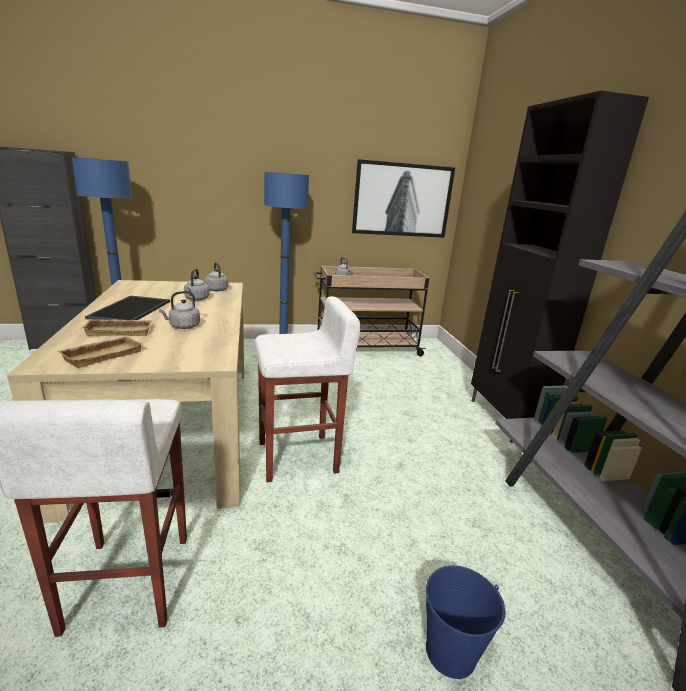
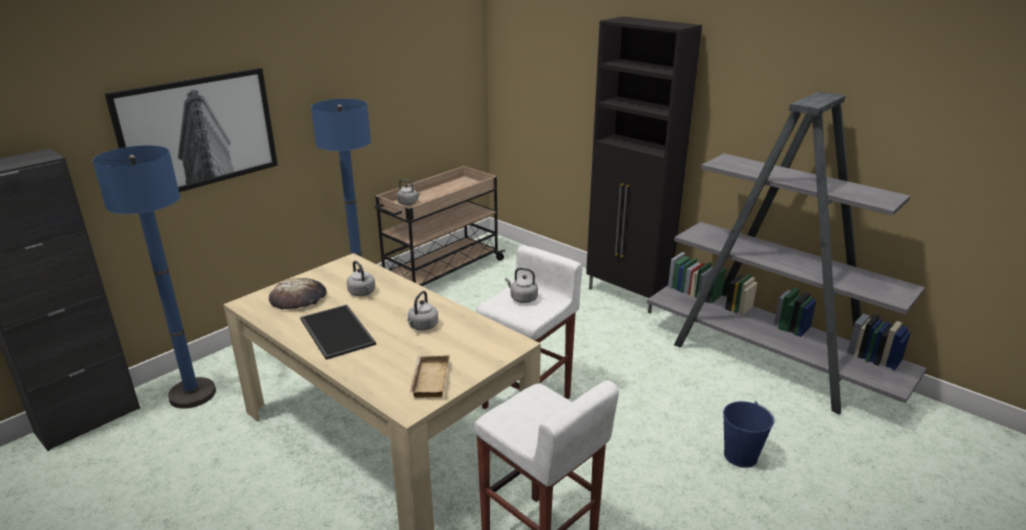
camera: 35 degrees left, 5 degrees up
(120, 331) = (386, 355): beige tray -> none
(158, 289) = (299, 298): none -> bread
(216, 289) = (351, 273): grey kettle -> grey kettle (522, 298)
(402, 200) = (438, 94): picture -> picture (199, 132)

